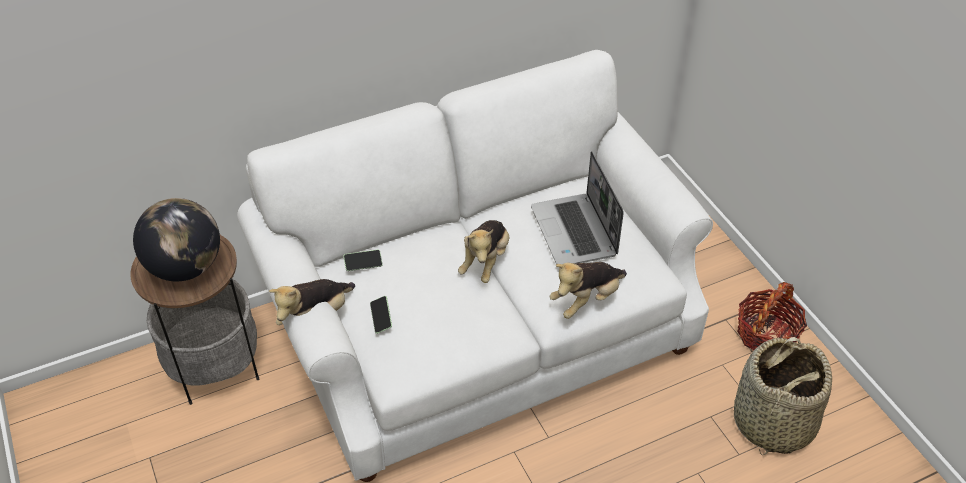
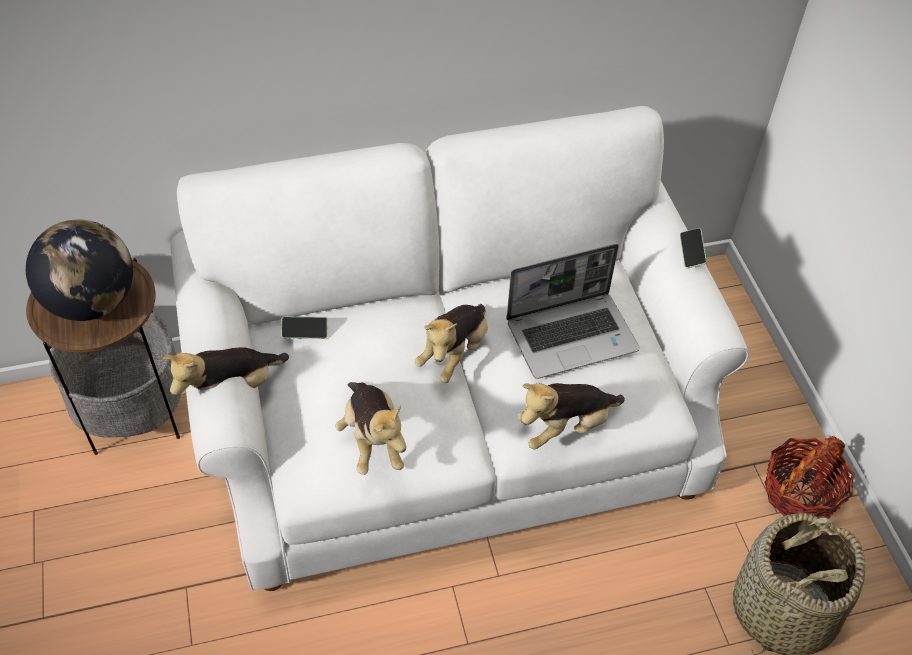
camera: 10 degrees right, 5 degrees up
(381, 318) = (307, 406): phone -> phone (691, 252)
(441, 333) = (373, 440): none -> plush toy
(575, 232) = (572, 335): laptop -> laptop turned 105 degrees counterclockwise

